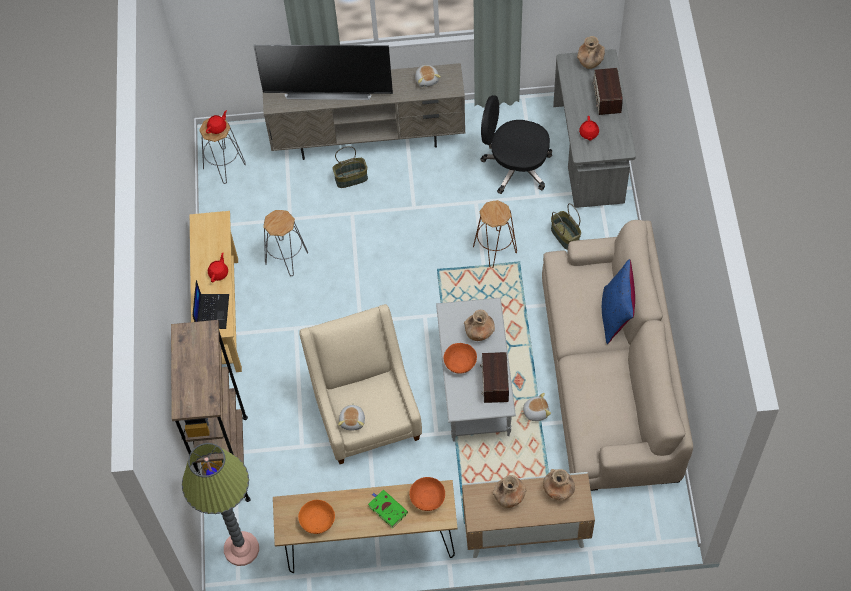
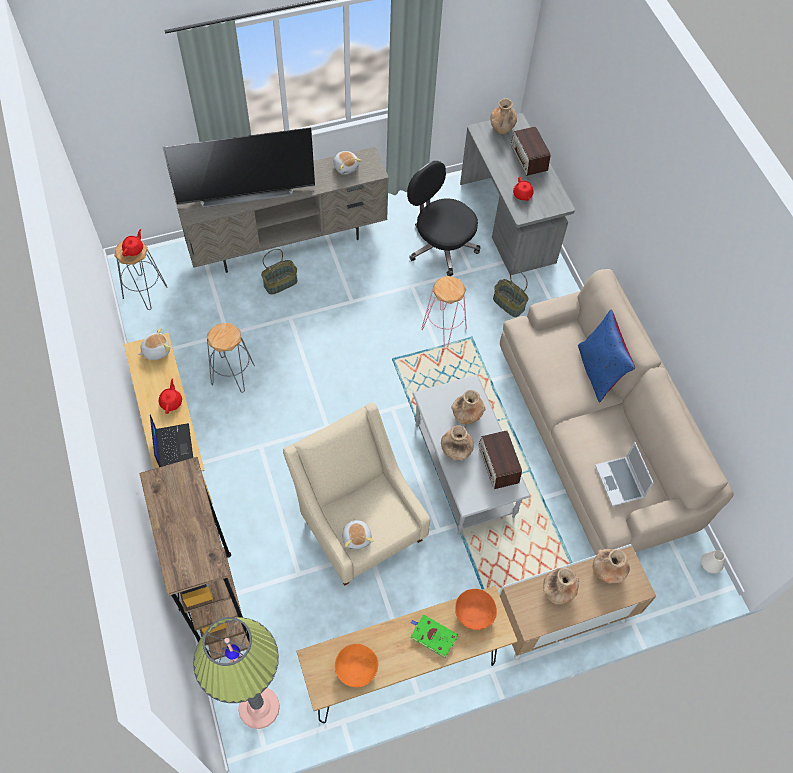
camera: 20 degrees left, 0 degrees up
(460, 362) = (455, 450): orange bowl -> brown vase
(495, 249) = (444, 328): brown stool -> pink stool
(515, 167) = (441, 246): black office chair -> black office chair turned 45 degrees clockwise
(535, 411) = (533, 486): plush toy -> plush toy (156, 350)
(602, 419) = (620, 482): none -> laptop
(679, 515) = (709, 565): none -> white vase

